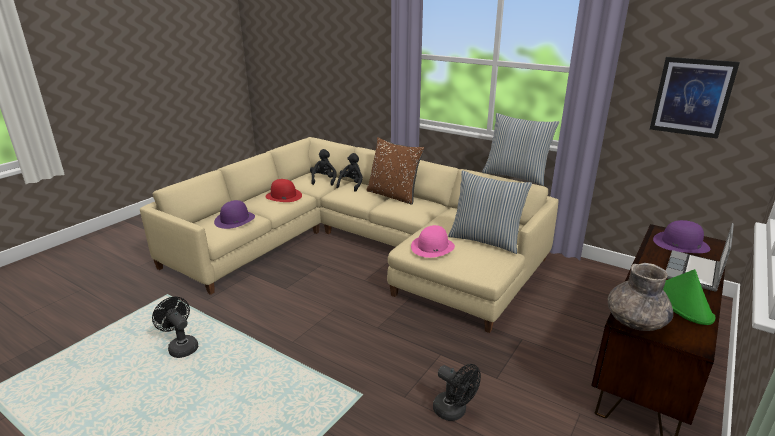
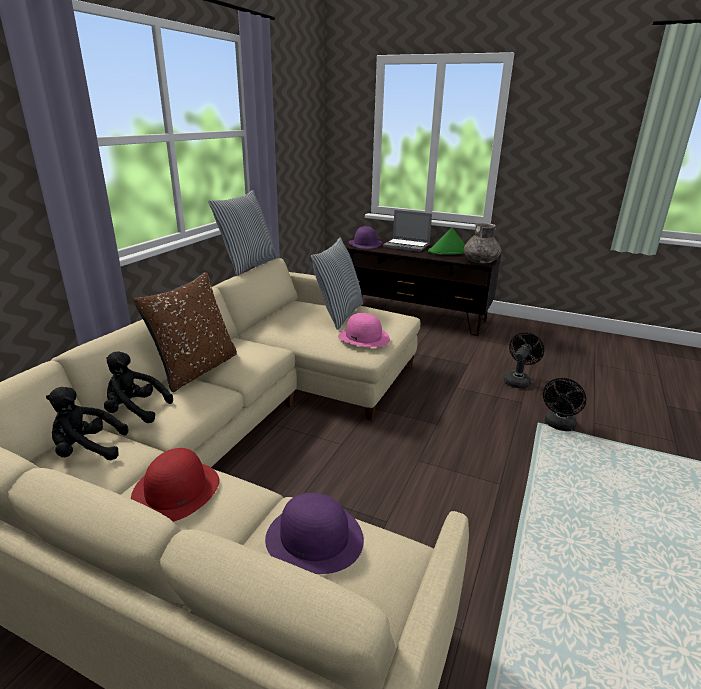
camera: 100 degrees left, 0 degrees up
(181, 346) = (592, 608): black fan -> black fan (558, 426)
(692, 97) = (293, 144): picture -> none

